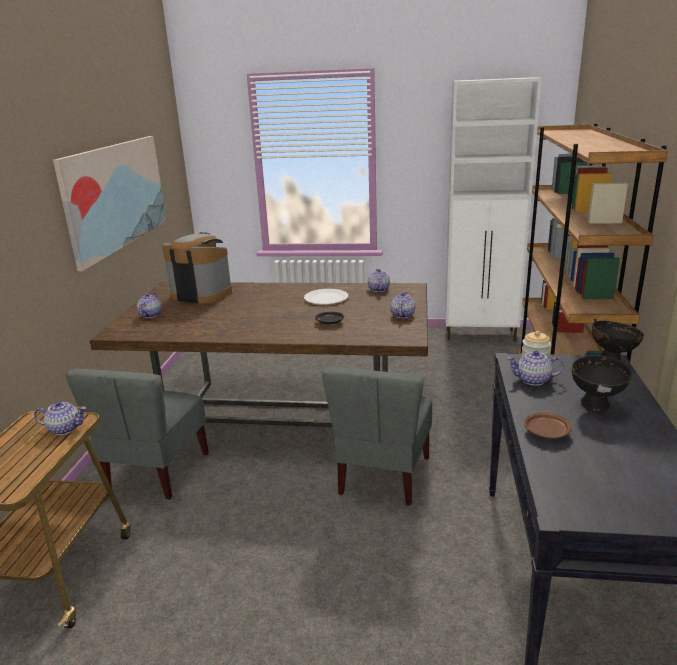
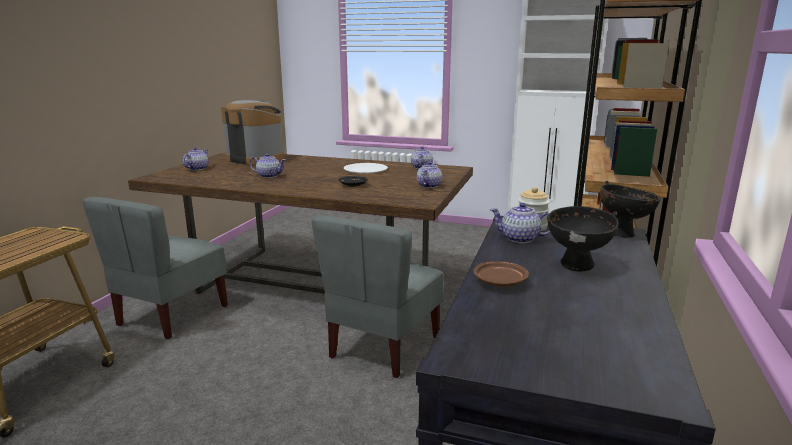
camera: 10 degrees right, 5 degrees down
(64, 429) = (50, 242): teapot -> teapot (268, 176)
(117, 196) = (190, 61): picture -> none

